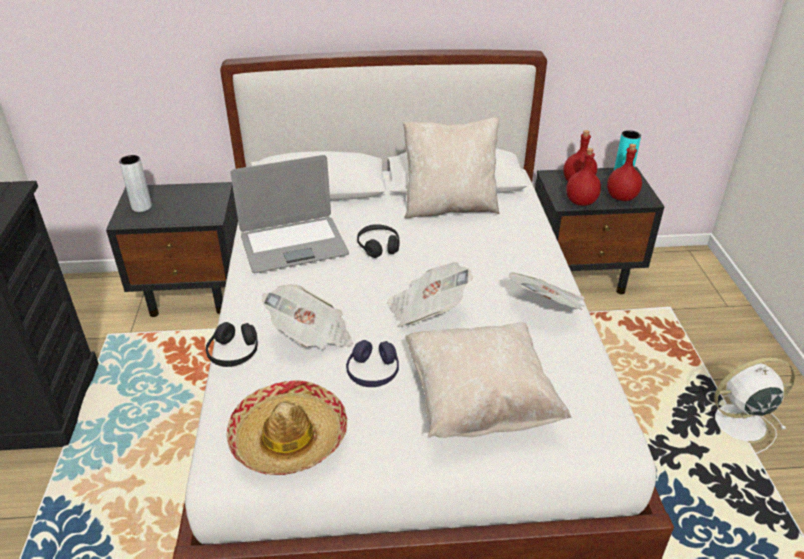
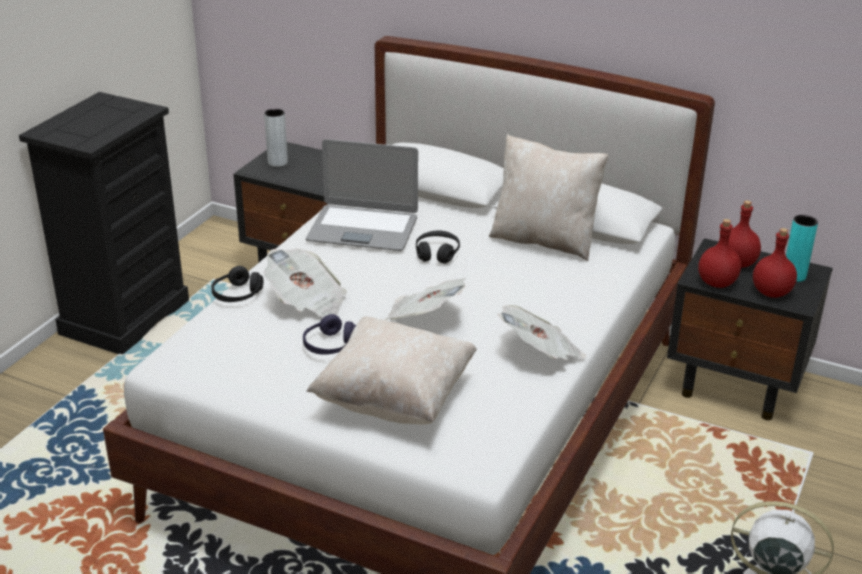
camera: 30 degrees right, 5 degrees down
(289, 438) = (222, 364): hat -> none

